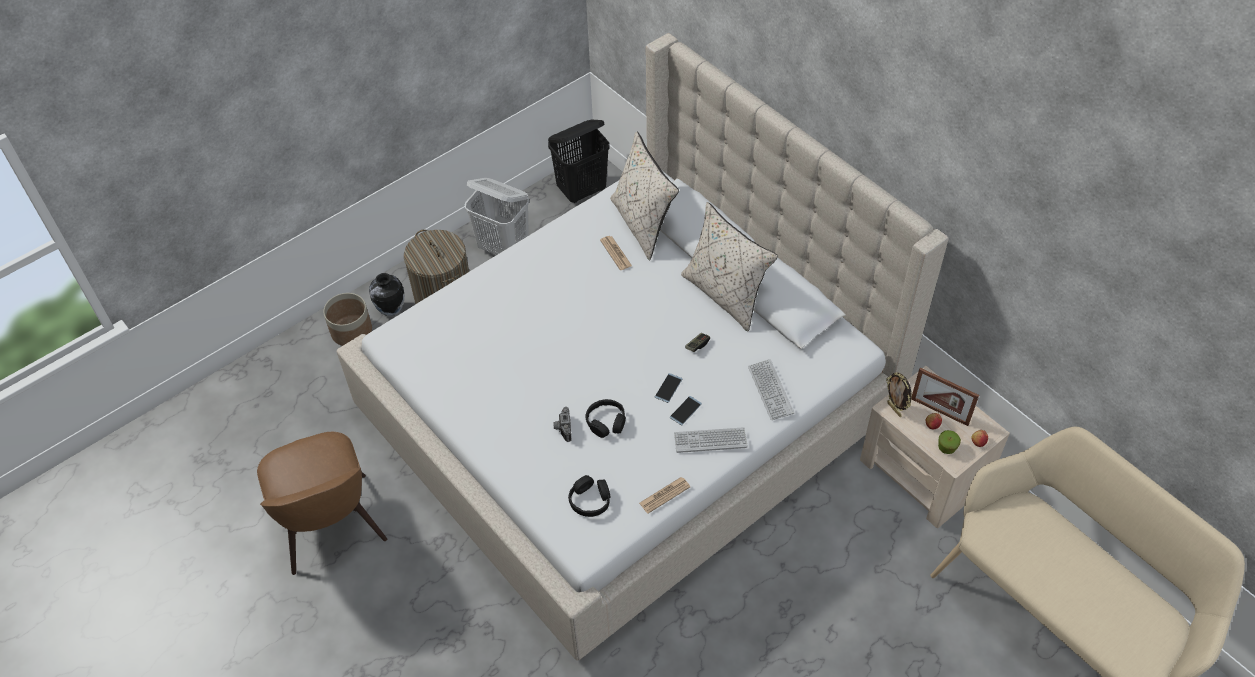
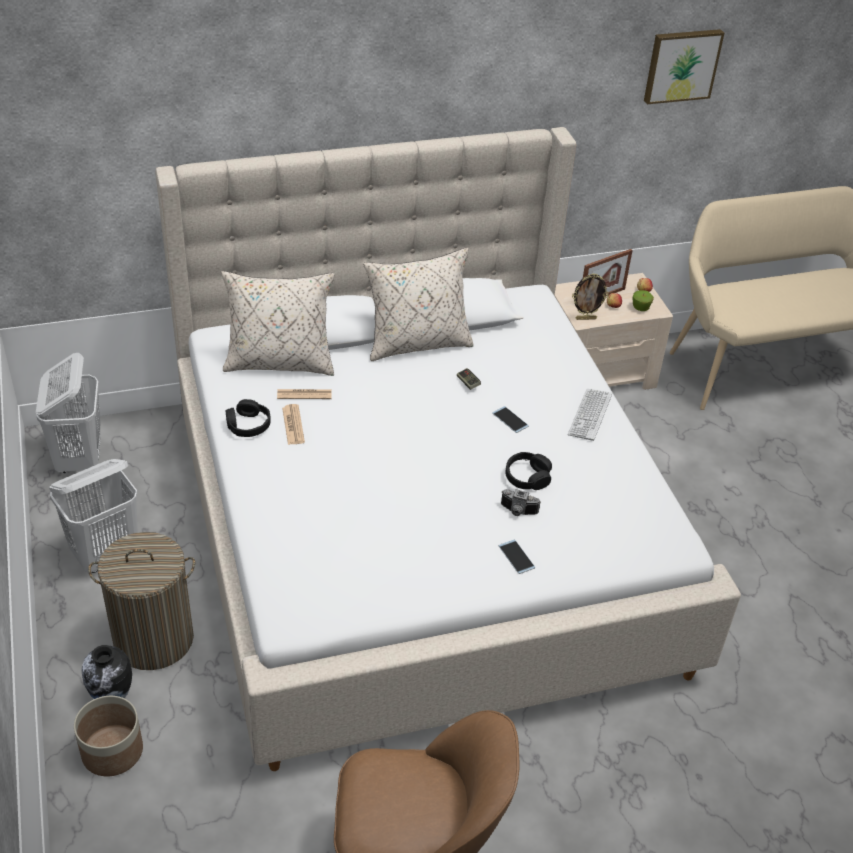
camera: 70 degrees left, 10 degrees down
(582, 191) = (79, 459): black laundry basket -> white laundry basket
(590, 500) = (620, 521): black headphones -> black headphones (248, 425)
(664, 495) = (639, 467): newspaper -> newspaper (293, 425)
(685, 410) = (545, 418): phone -> phone (516, 557)
(770, 390) = (552, 358): keyboard -> none
(1078, 271) = (681, 65): none -> picture

